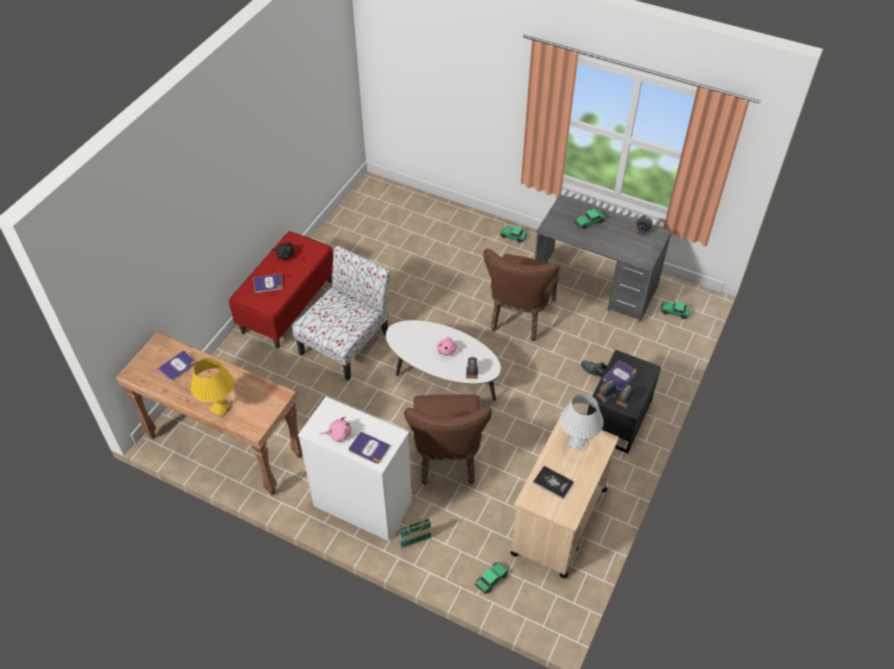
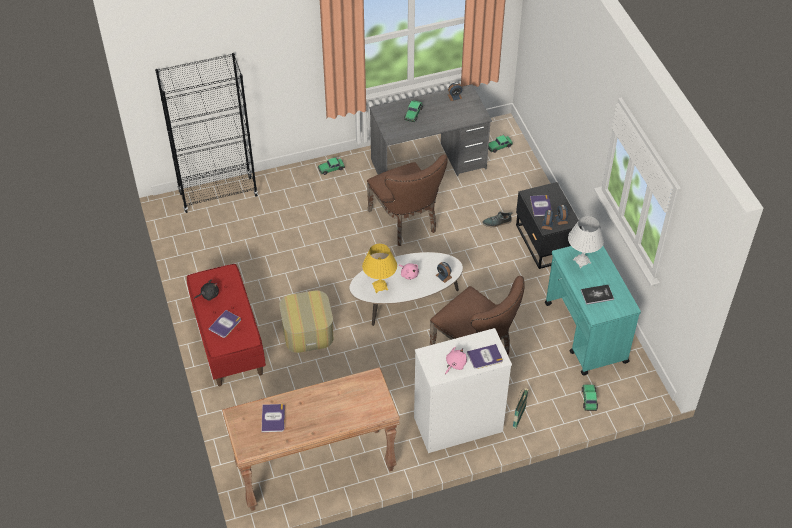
camera: 45 degrees left, 0 degrees up
(219, 408) = (343, 419): yellow table lamp -> yellow table lamp (380, 286)
(346, 342) = (307, 331): chair -> ottoman
(409, 200) = (218, 194): none -> black bookcase
(558, 522) = (586, 333): beige cart -> turquoise cart

